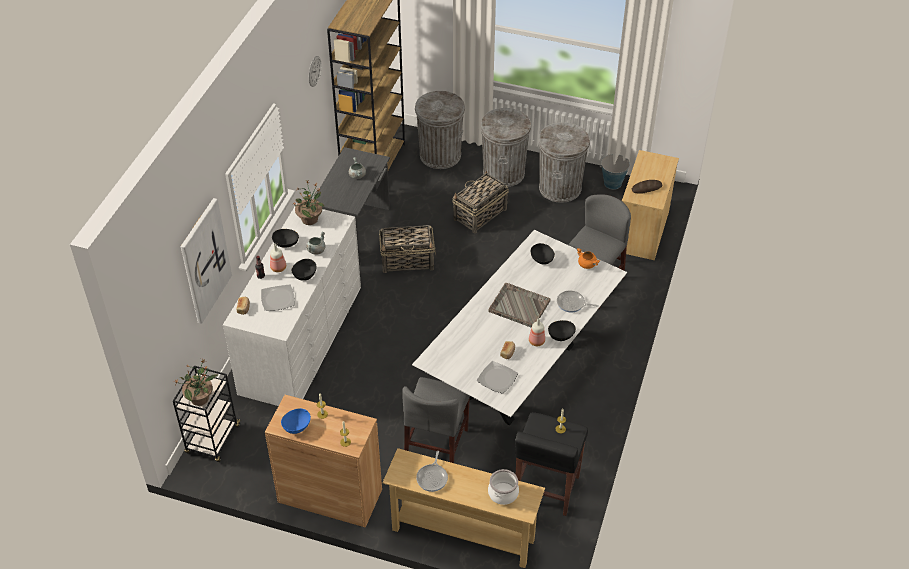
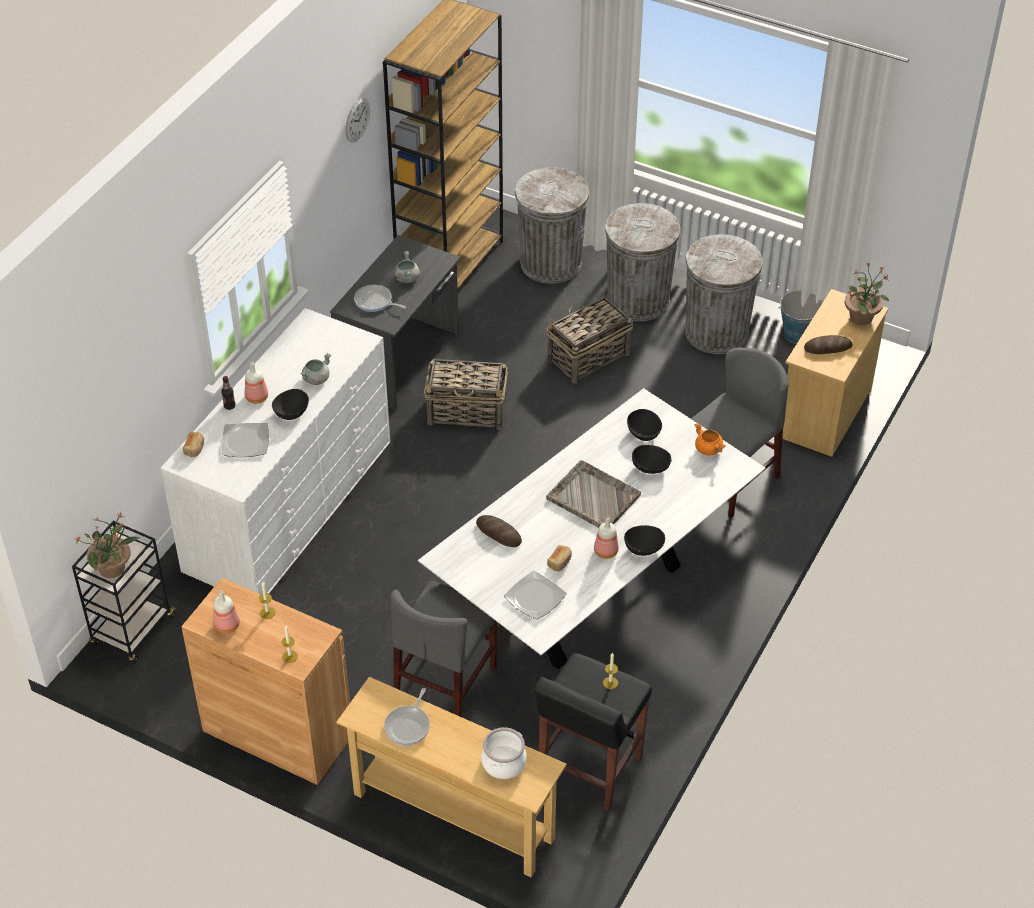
camera: 10 degrees right, 0 degrees up
(204, 260) = (142, 373): picture -> none
(286, 243) = (276, 363): black bowl -> black bowl (650, 467)
(296, 426) = (227, 625): blue bowl -> bottle
(310, 219) = (318, 333): potted plant -> potted plant (861, 317)
(462, 339) = (498, 533): none -> bread
(572, 304) = (672, 503): frying pan -> frying pan (375, 301)

